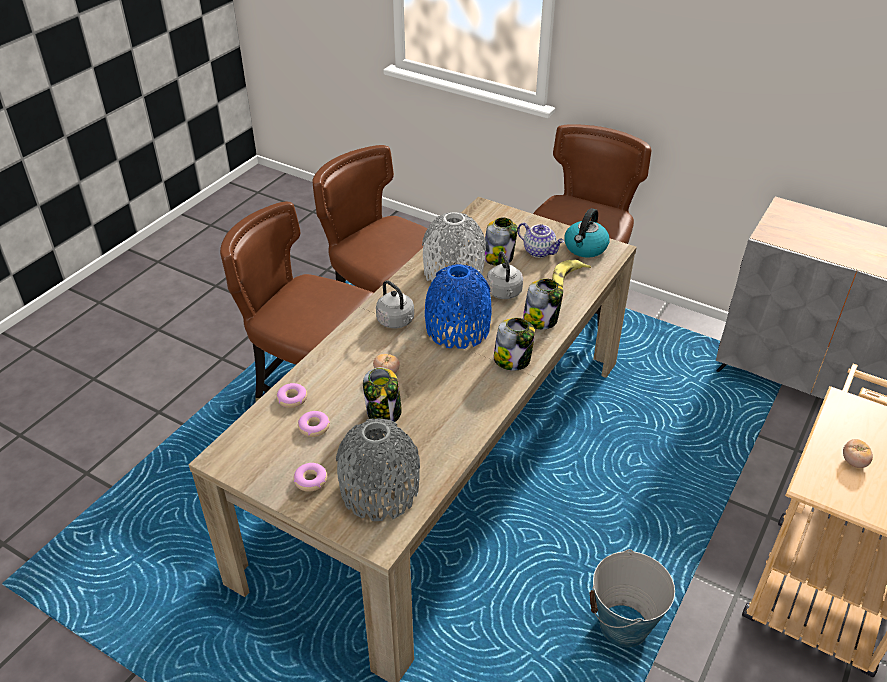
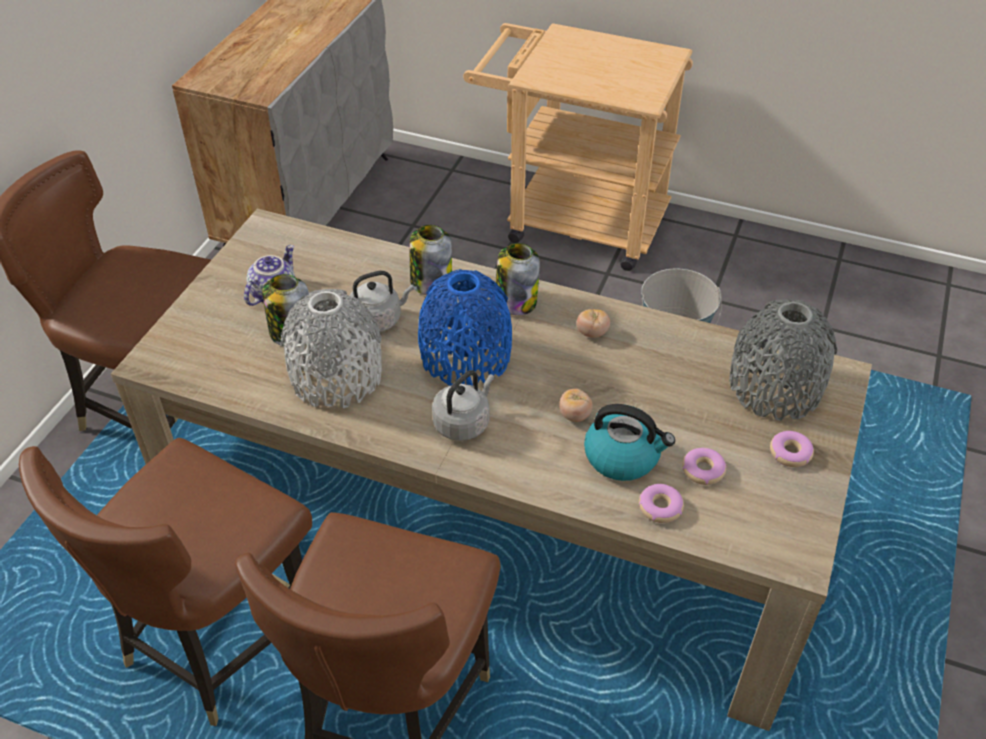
camera: 100 degrees left, 5 degrees up
(384, 412) = (650, 405): jar -> none
(567, 279) = (337, 264): banana -> none
(585, 248) = (263, 251): kettle -> kettle (623, 457)
(854, 462) = (608, 78): tomato -> tomato (592, 333)

